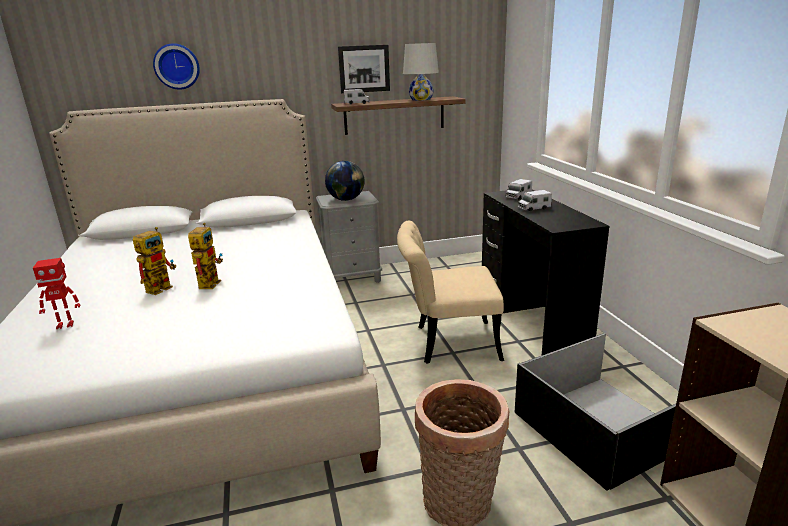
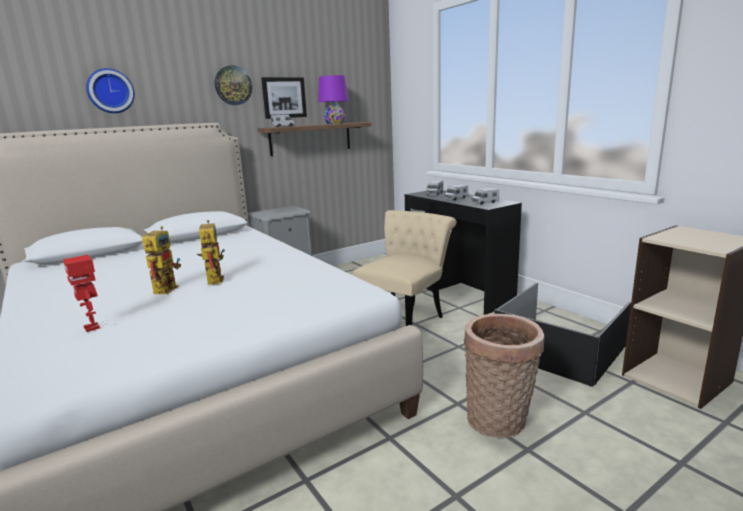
camera: 20 degrees left, 5 degrees down
(65, 325) = (93, 327): toy robot -> toy robot turned 90 degrees clockwise
(305, 56) = (233, 85): none -> wall clock
(346, 199) = (280, 212): globe -> none
(421, 99) = (335, 123): white table lamp -> purple table lamp
(447, 343) = (405, 318): beige chair -> beige chair turned 150 degrees clockwise
(561, 220) = (484, 203): none -> toy truck

